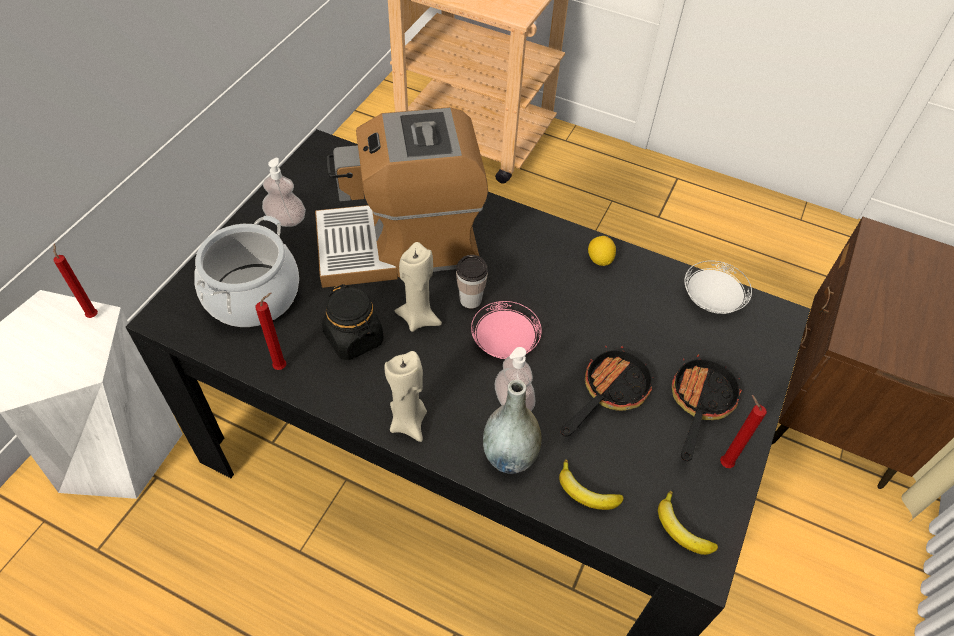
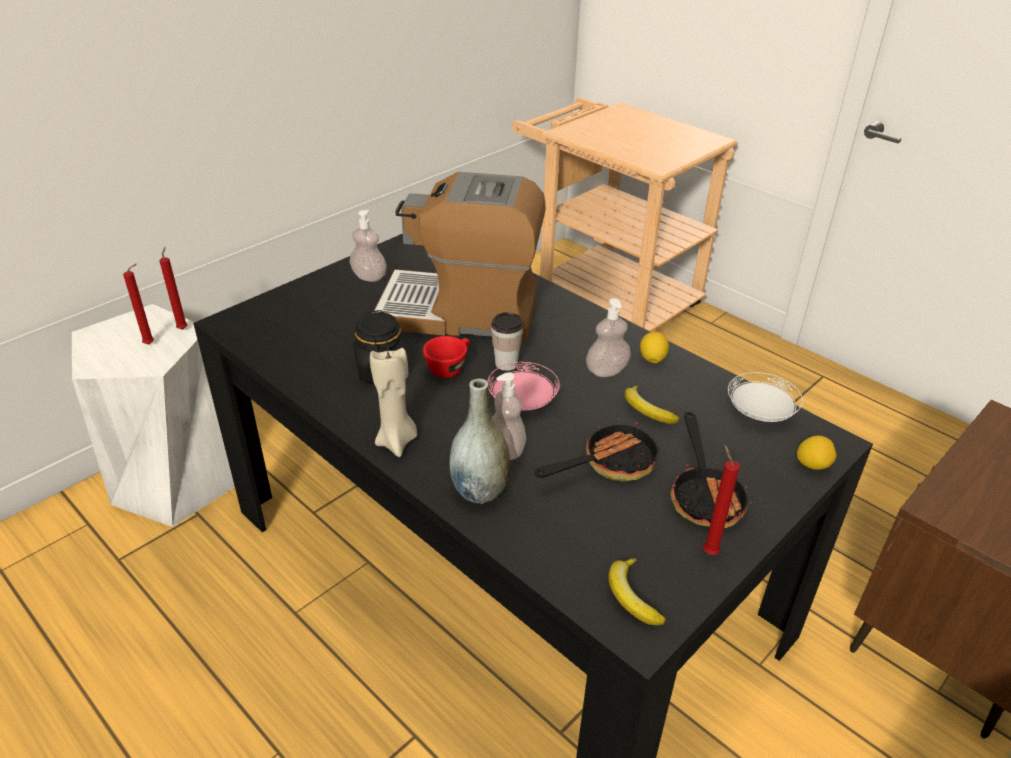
camera: 20 degrees right, 15 degrees down
(253, 295) = (310, 322): cooking pot -> none
(282, 366) = (306, 376): red candle -> red candle (151, 344)
(419, 318) = (449, 367): beige candle -> red cup
(565, 284) = (606, 370): none -> soap dispenser
(586, 492) = (543, 539): banana -> banana (646, 411)
(699, 403) = (704, 495): frying pan -> frying pan turned 135 degrees clockwise
(772, 345) = (812, 465): none -> lemon

